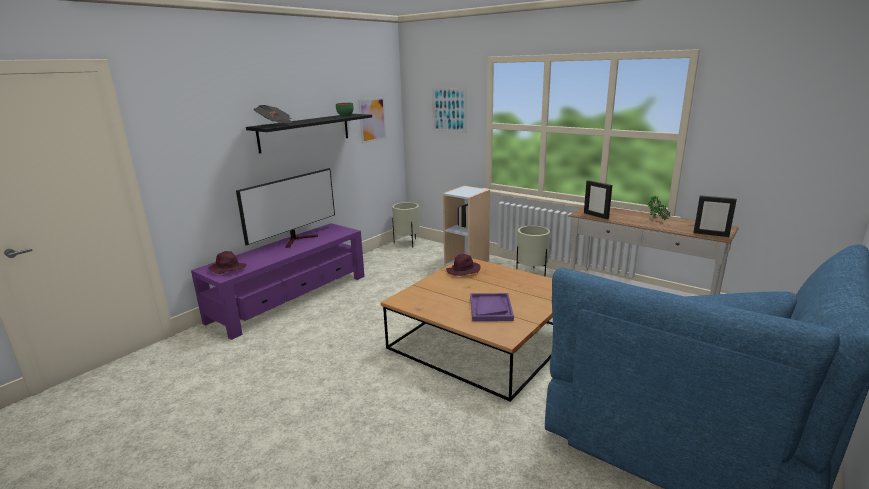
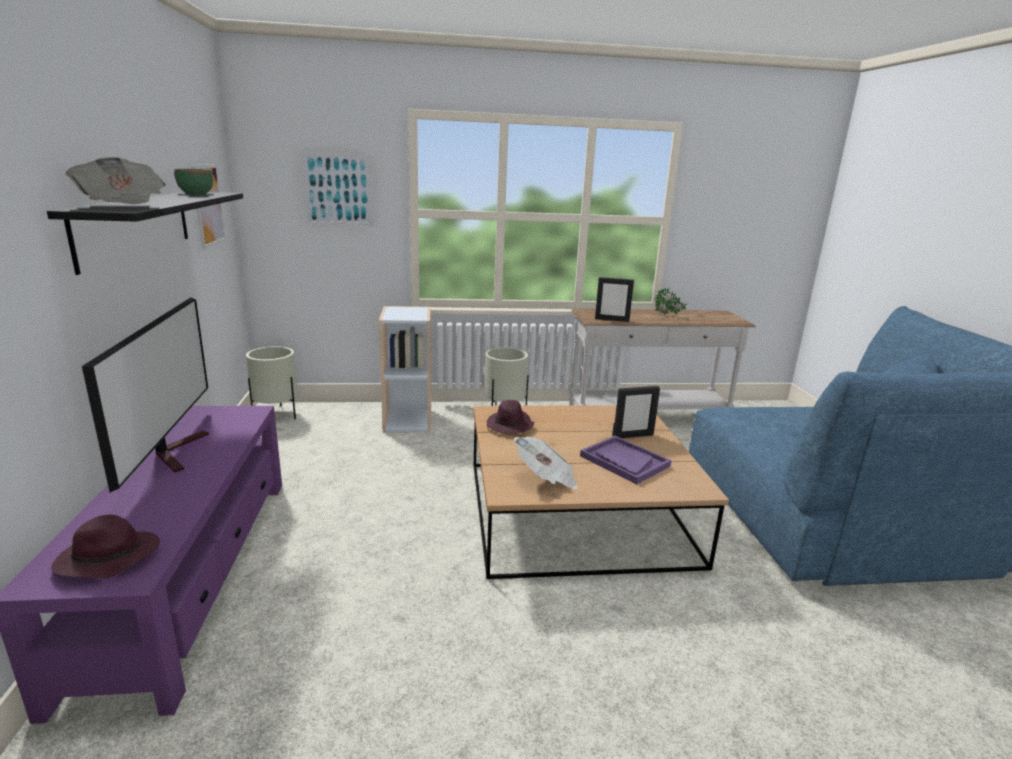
camera: 45 degrees left, 0 degrees up
(430, 301) = (546, 478): none -> newspaper
(711, 234) = (731, 321): picture frame -> picture frame (632, 435)

